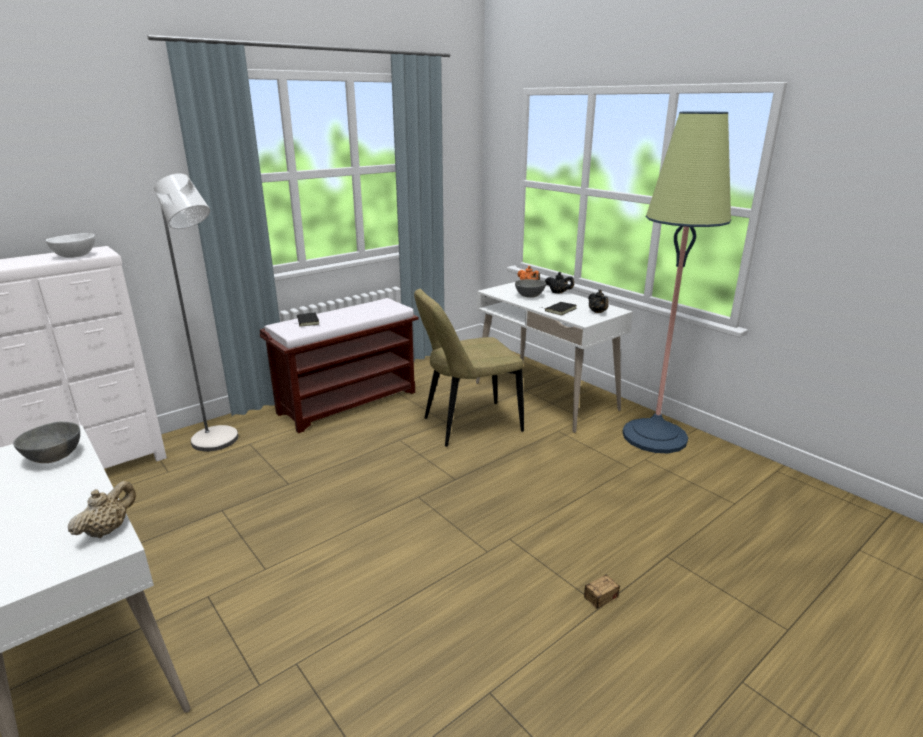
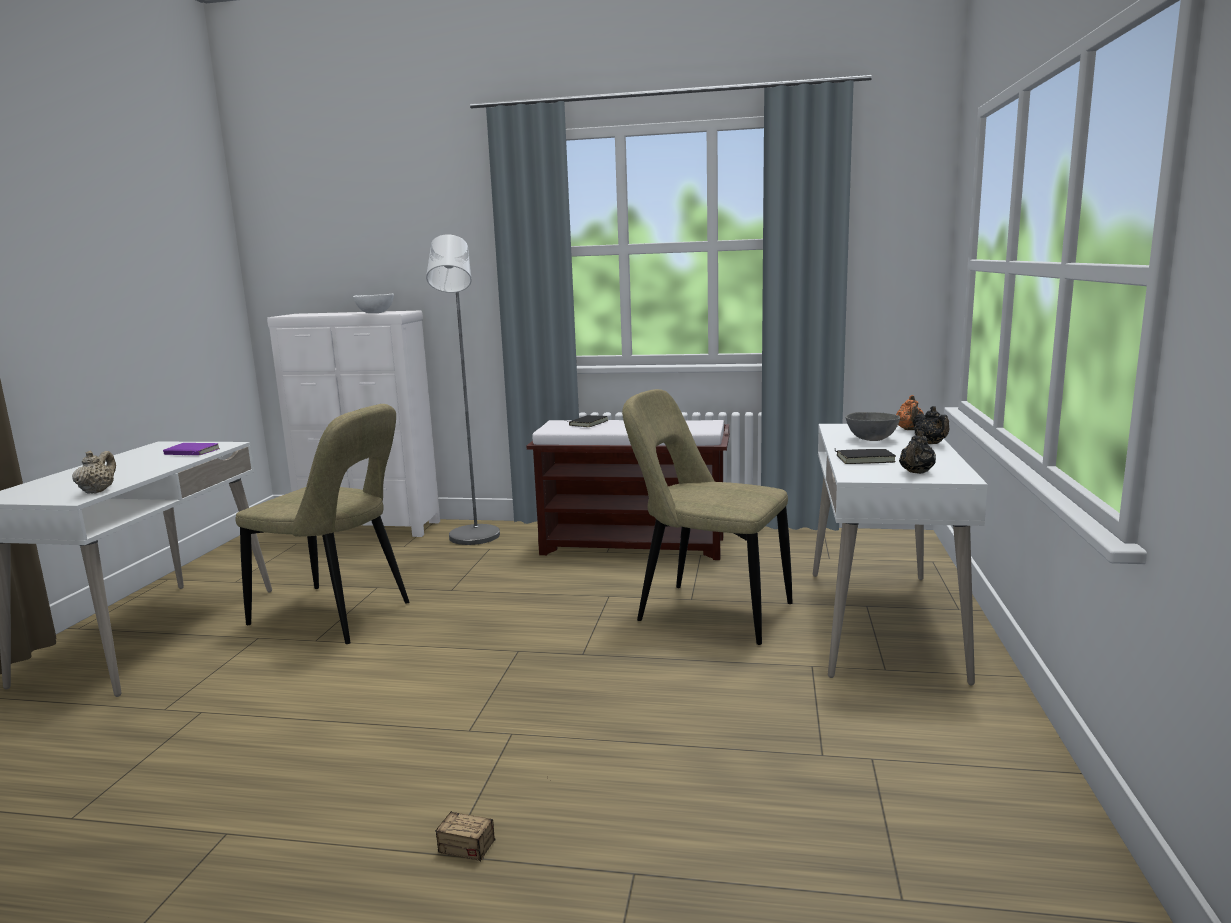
camera: 50 degrees right, 10 degrees down
(53, 458) = (190, 452): grey bowl -> purple book
(108, 529) = (98, 491): beige teapot -> beige teapot turned 75 degrees counterclockwise
(239, 545) = (337, 616): none -> beige chair
(654, 436) = (959, 742): floor lamp -> none

